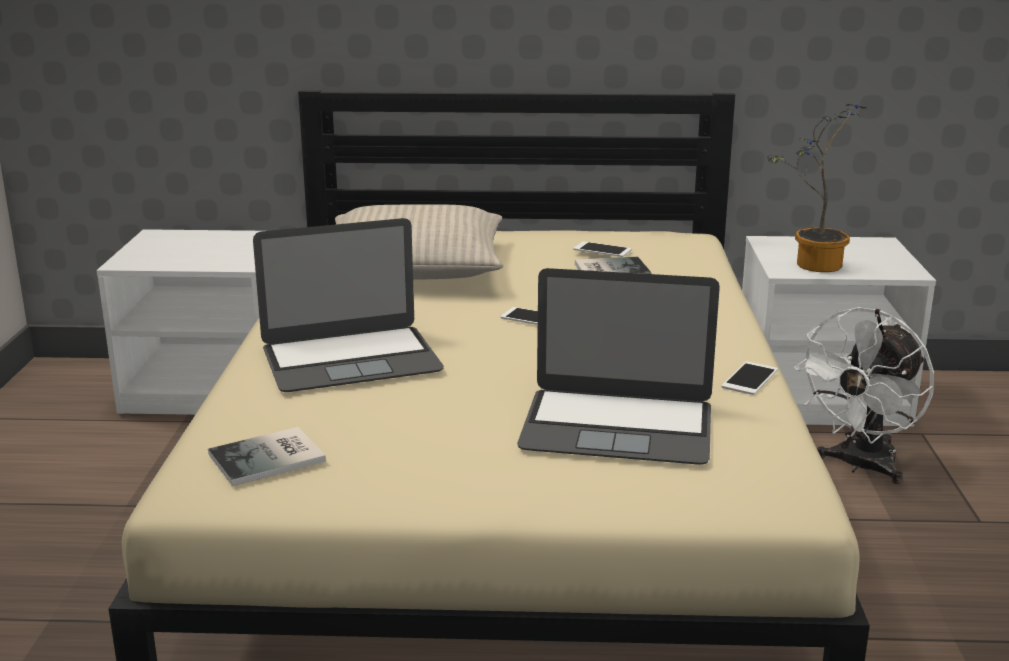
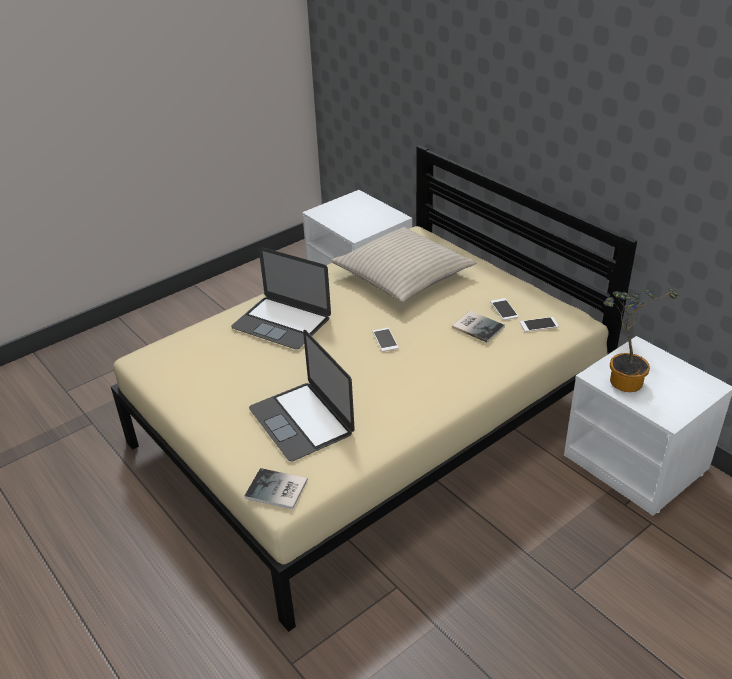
camera: 50 degrees right, 15 degrees up
(270, 458) = (179, 359): book -> book (277, 491)
(749, 378) = (400, 432): phone -> phone (539, 324)
(860, 466) = (572, 516): white fan -> none

